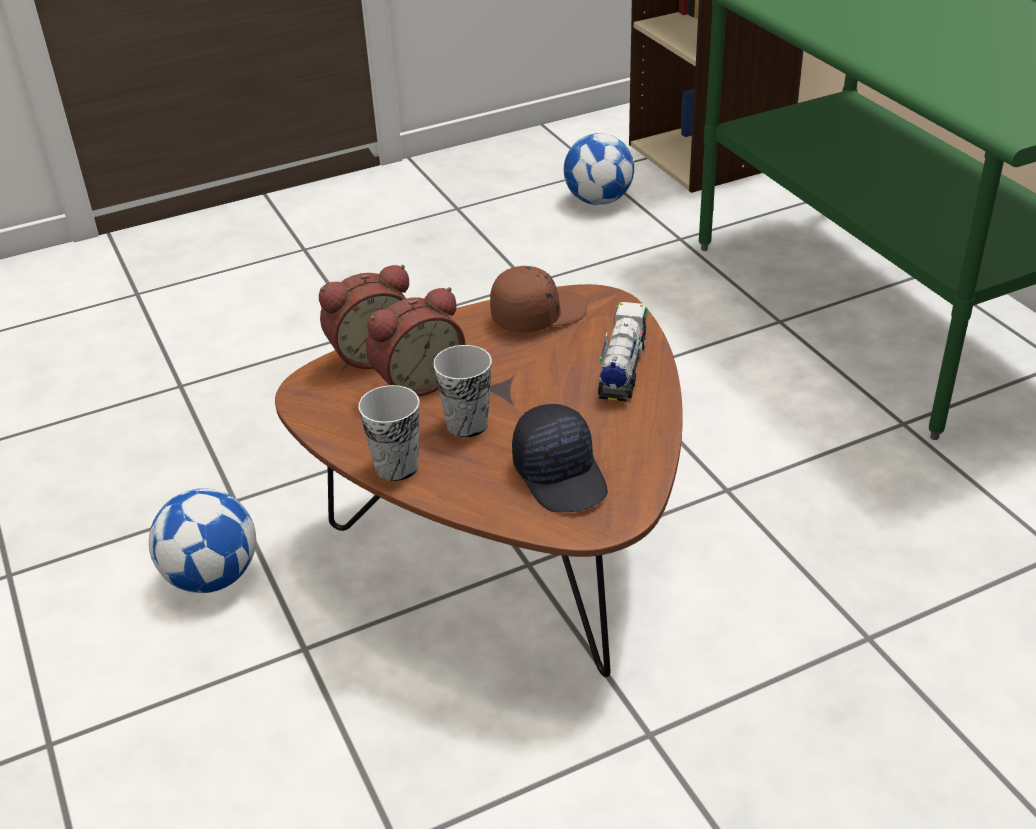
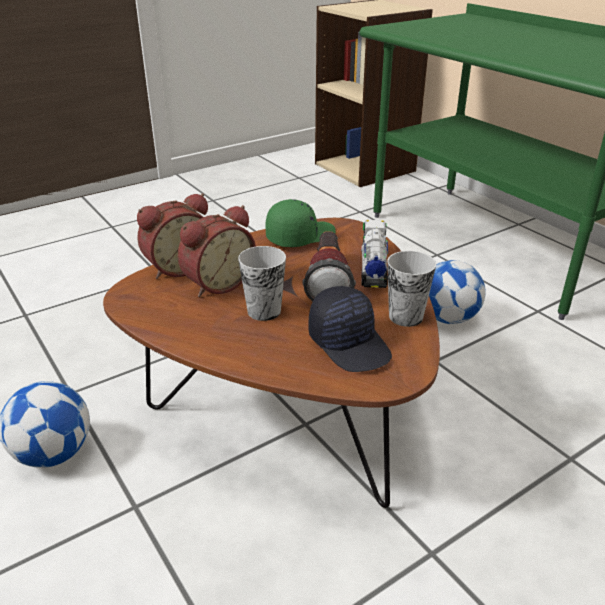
camera: 10 degrees left, 5 degrees down
(396, 467) = (212, 346): cup -> cup (405, 317)
(537, 314) = (300, 236): brown cap -> green cap
(557, 386) = (328, 281): none -> flashlight
(598, 200) = (303, 193): football -> football (448, 318)

